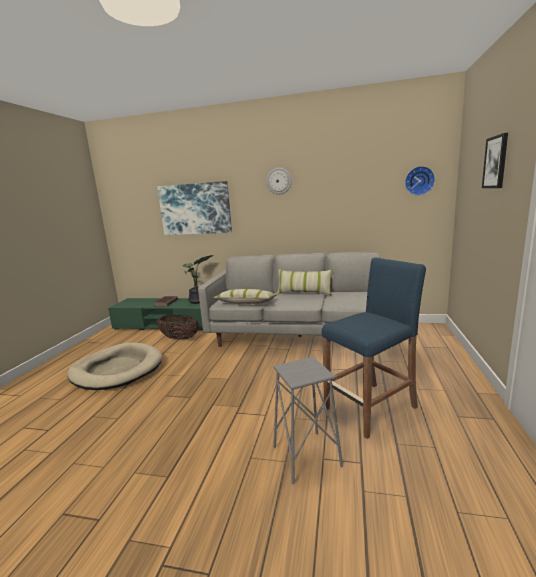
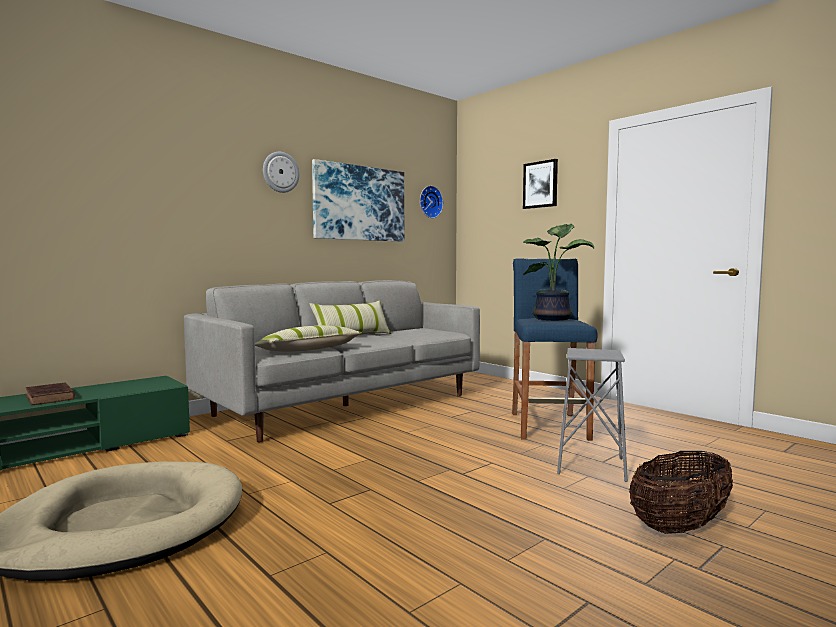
camera: 55 degrees left, 10 degrees down
(179, 338) = (143, 457): basket -> basket (680, 526)
(195, 209) = (122, 195): picture -> picture (359, 203)
(198, 301) = (134, 384): potted plant -> potted plant (554, 318)

